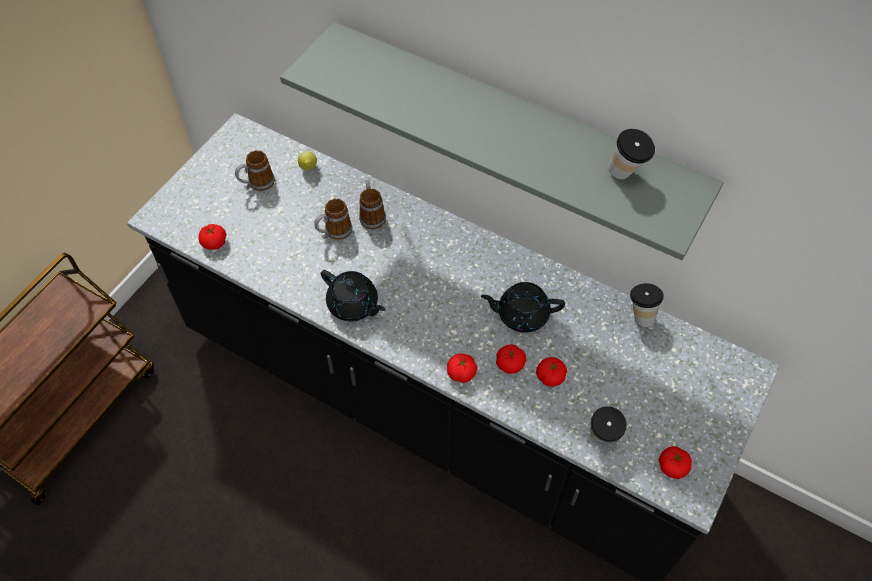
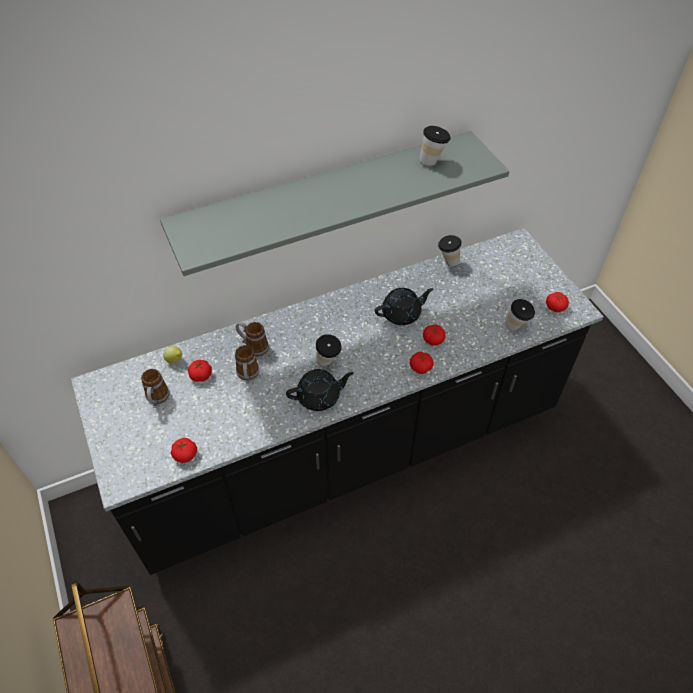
camera: 55 degrees left, 5 degrees down
(401, 287) = (328, 363): none -> cup
(521, 314) = (402, 314): black teapot -> black teapot turned 150 degrees counterclockwise
(550, 377) = (457, 326): tomato -> tomato (201, 375)

